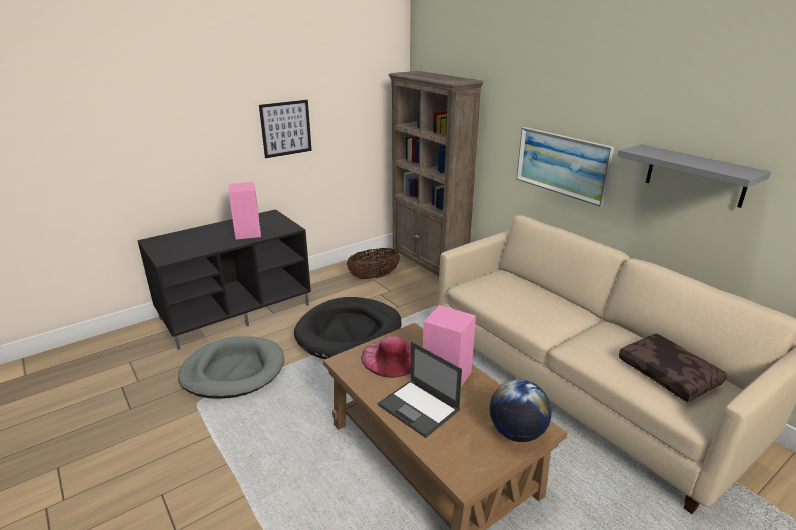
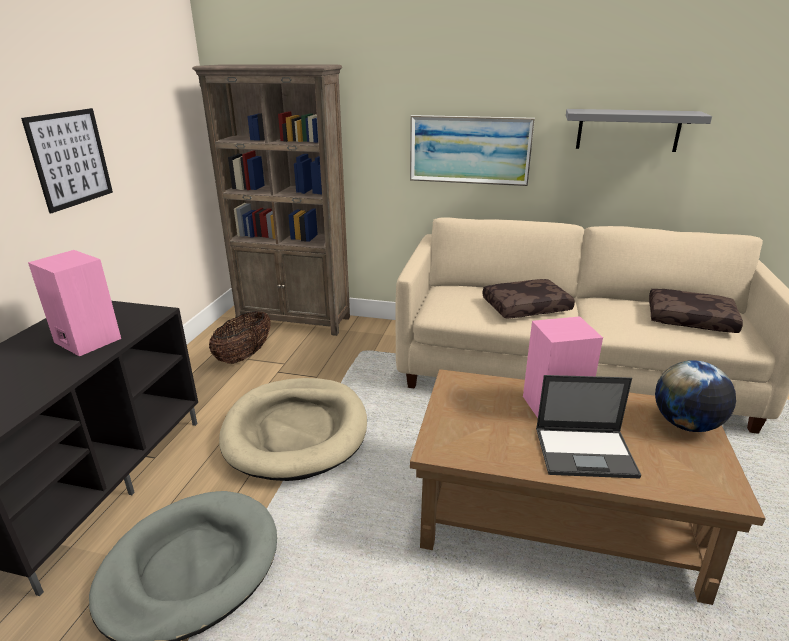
camera: 40 degrees left, 0 degrees up
(349, 332) = (296, 431): black dog bed -> beige dog bed
(392, 357) = (477, 416): pink hat -> none
(537, 308) = (526, 307): none -> brown pillow

